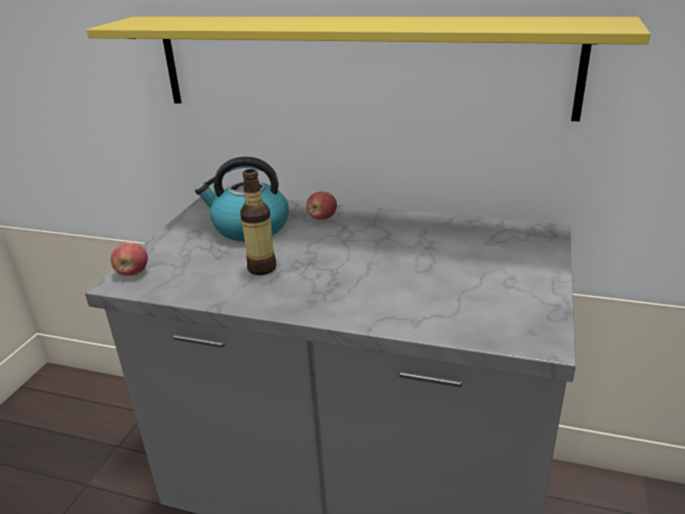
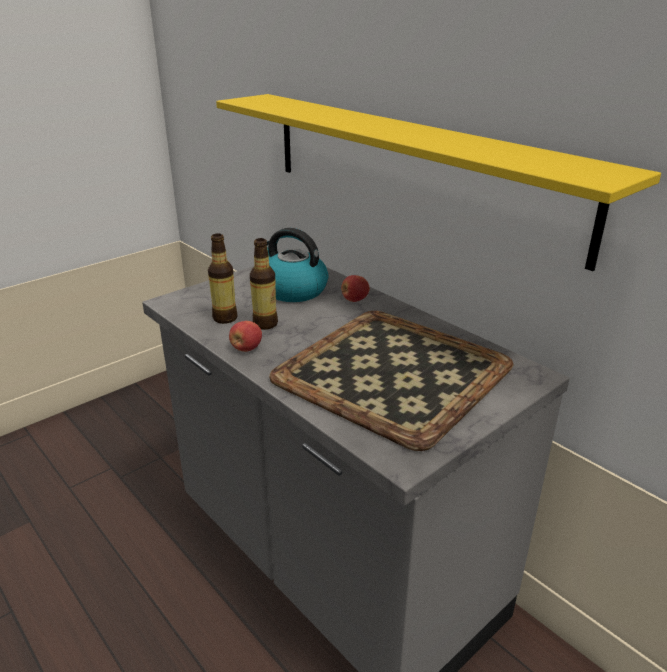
camera: 30 degrees right, 0 degrees up
(132, 273) = (182, 298): apple -> apple (246, 348)
(210, 277) = (225, 318): none -> bottle
(436, 271) = (390, 373): none -> tray

